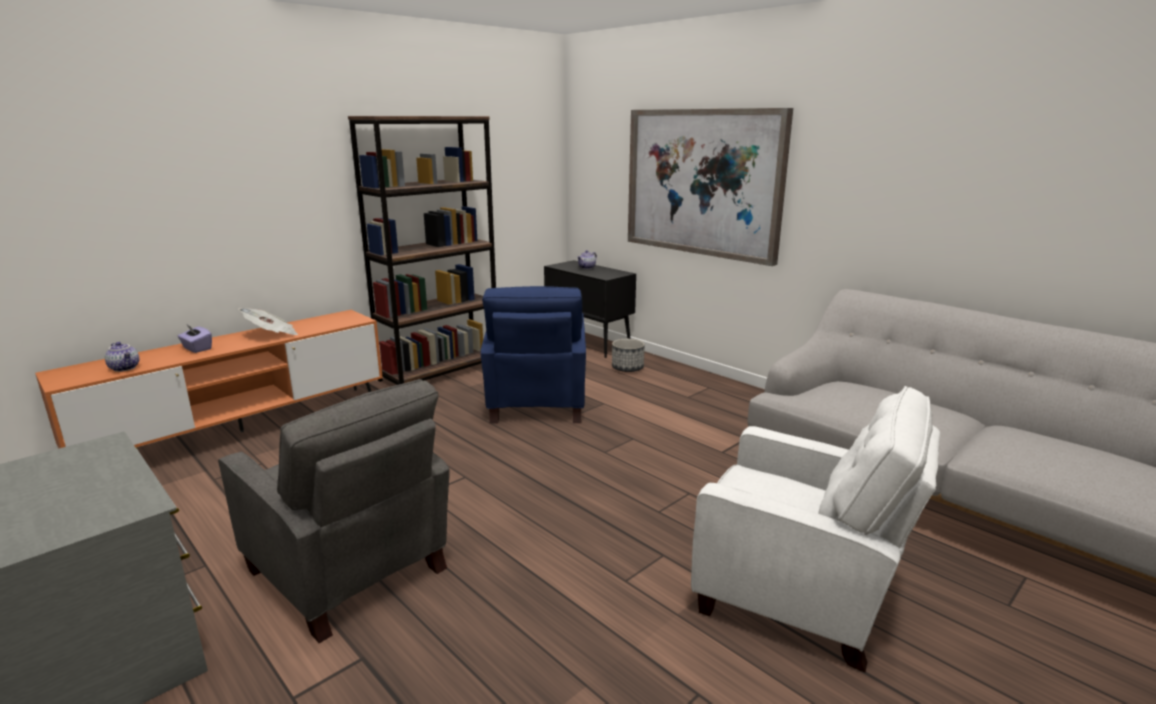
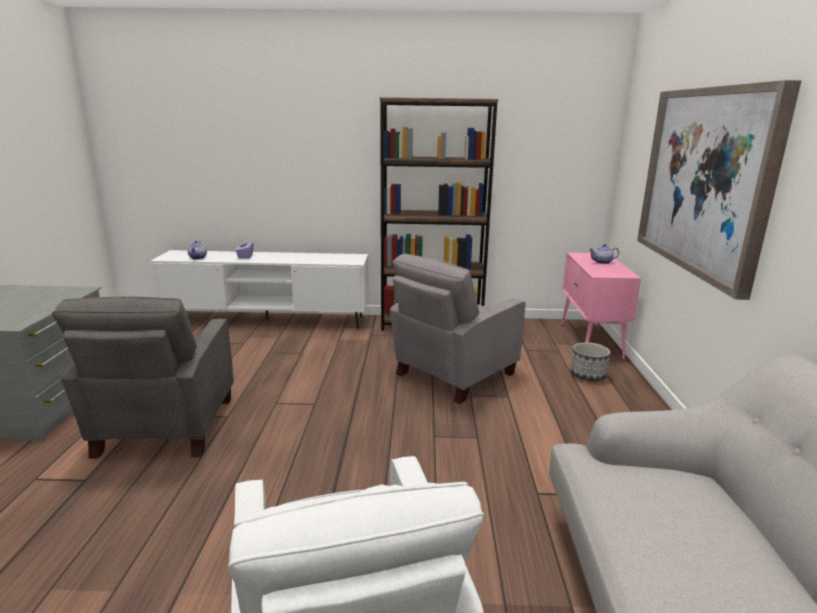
camera: 45 degrees right, 0 degrees up
(242, 431) = (267, 321): orange tv stand -> white tv stand
(272, 335) = (292, 258): newspaper -> none
(536, 405) = (452, 374): blue armchair -> grey armchair
(589, 343) = (590, 341): black cabinet -> pink cabinet

